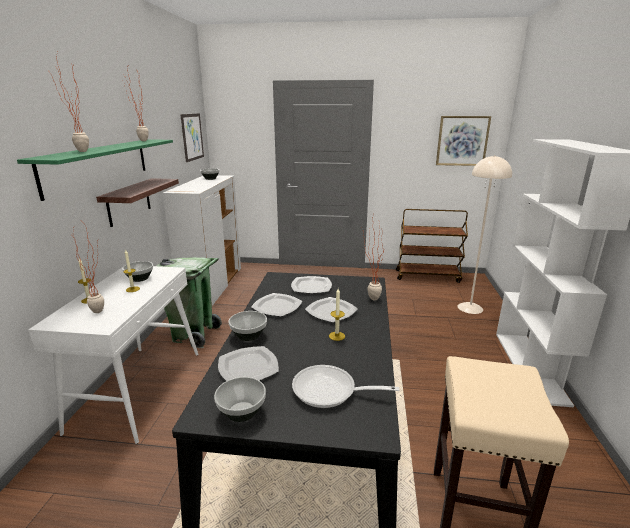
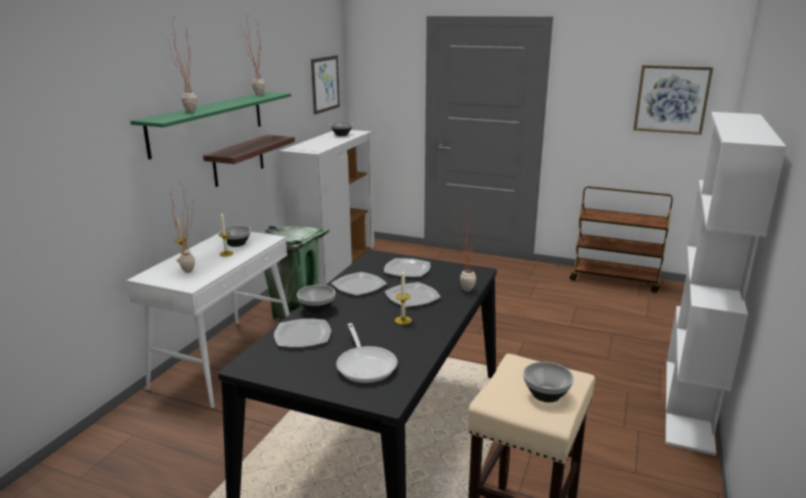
camera: 15 degrees right, 0 degrees up
(241, 412) = (279, 368): bowl -> bowl (545, 394)
(330, 391) = (366, 365): frying pan -> frying pan turned 135 degrees counterclockwise
(470, 308) = (651, 326): beige floor lamp -> none

